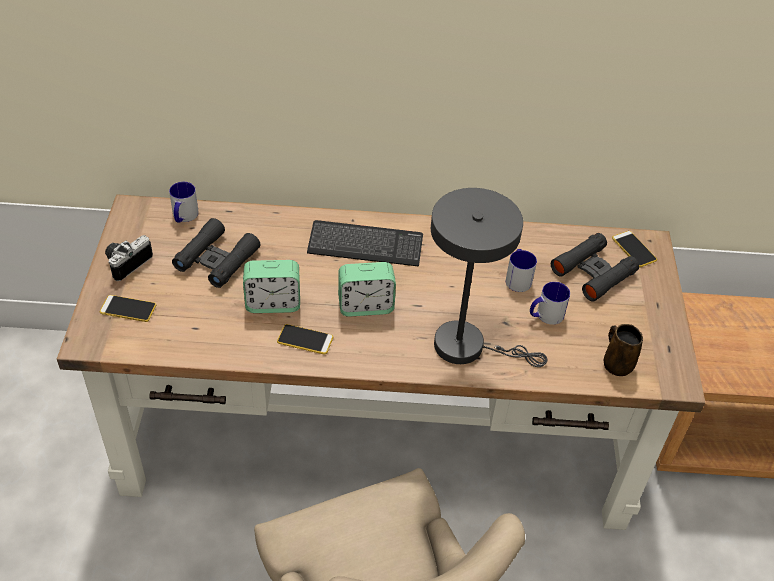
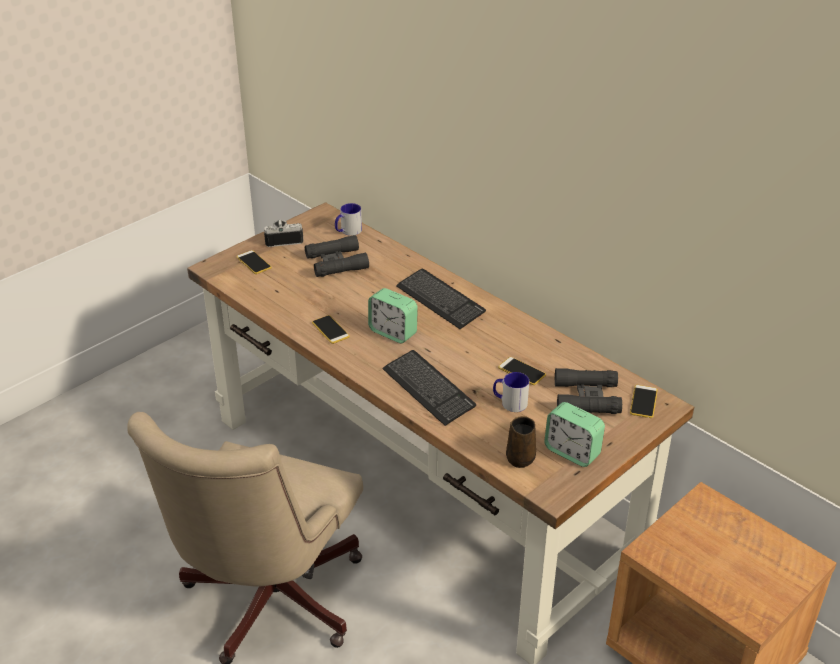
camera: 45 degrees right, 10 degrees down
(273, 303) = (338, 301): alarm clock -> alarm clock (572, 452)
(468, 346) = (428, 389): grey table lamp -> keyboard
(517, 278) = (521, 371): mug -> phone

